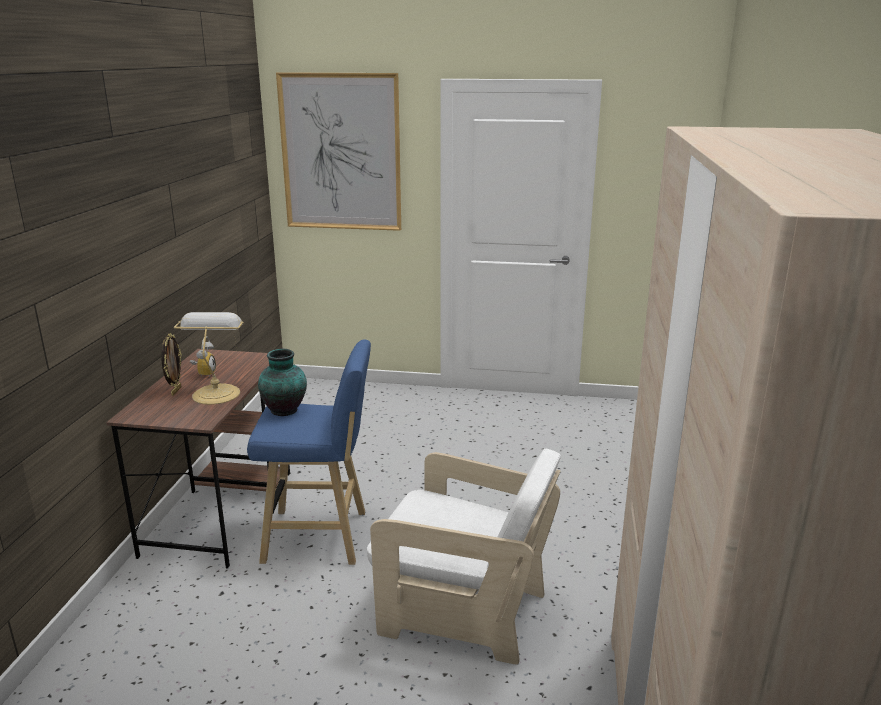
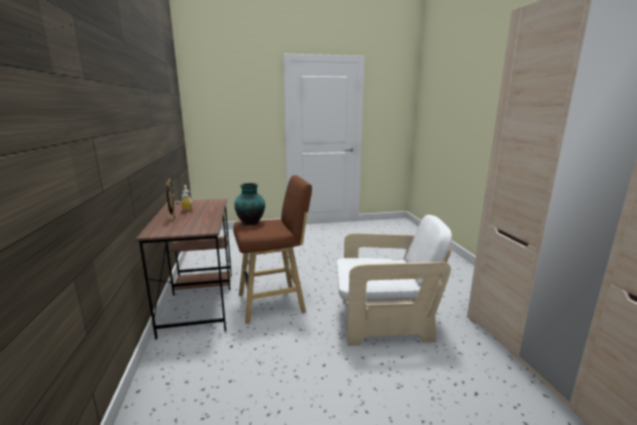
camera: 20 degrees left, 5 degrees down
(216, 393) = (203, 217): table lamp -> none
(321, 537) = (274, 303): blue stool -> brown stool
(341, 153) = (227, 95): picture -> none

